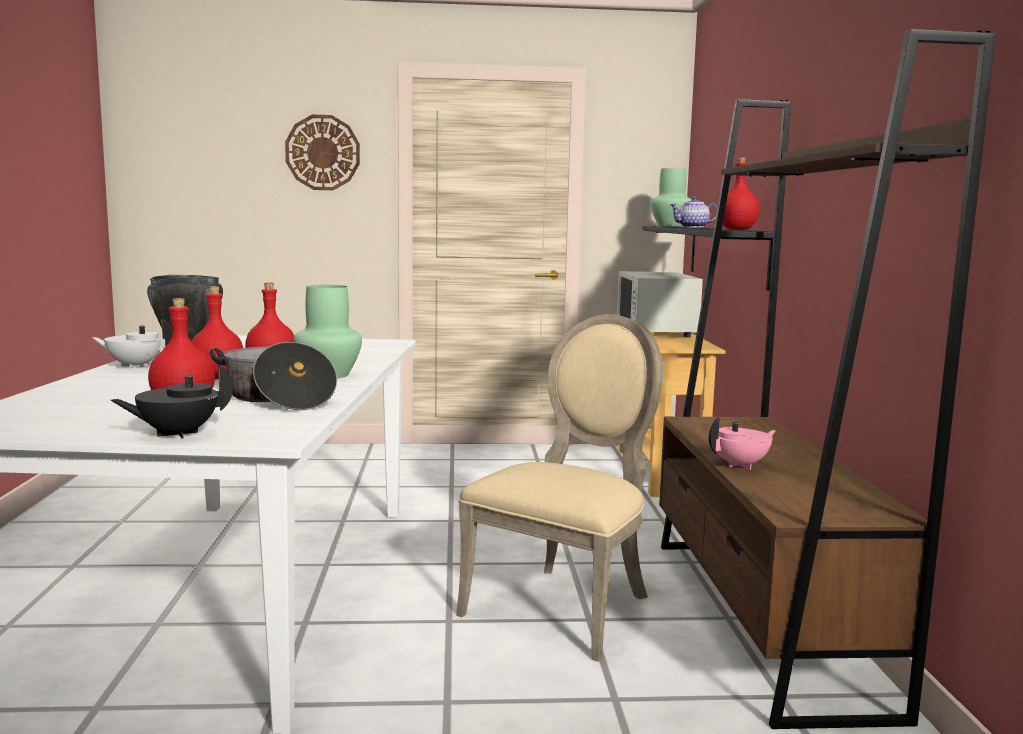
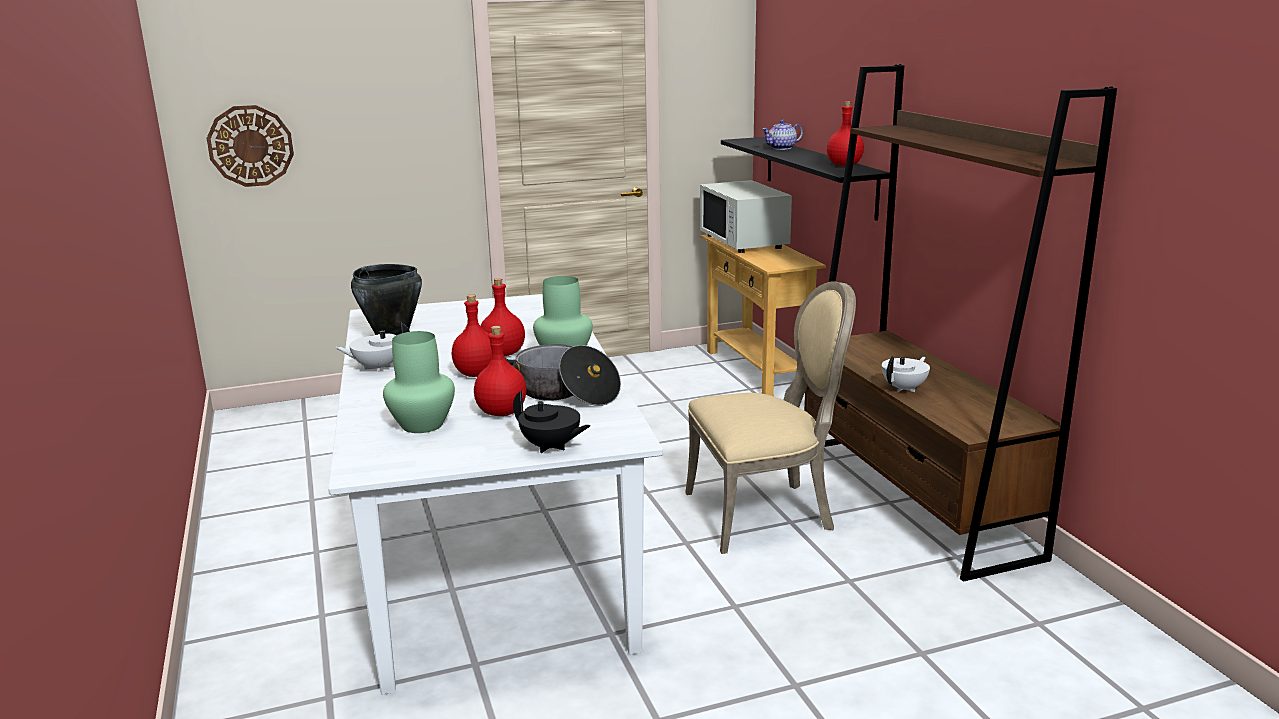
camera: 15 degrees left, 10 degrees up
(177, 434) = (551, 447): black teapot -> black teapot turned 105 degrees counterclockwise
(322, 152) = (400, 87): wall clock -> wall clock (250, 146)
(565, 605) = (765, 513): beige chair -> beige chair turned 60 degrees clockwise
(669, 226) = (750, 141): green vase -> green vase (421, 424)
(740, 465) = (904, 388): pink teapot -> white teapot

